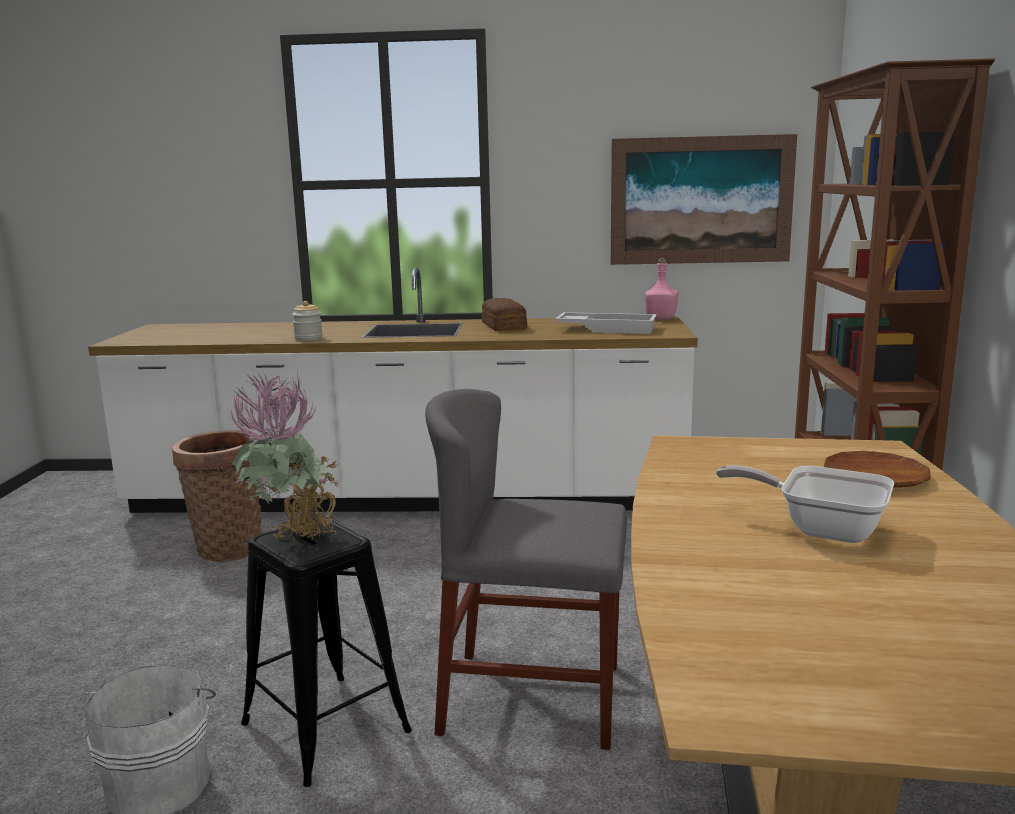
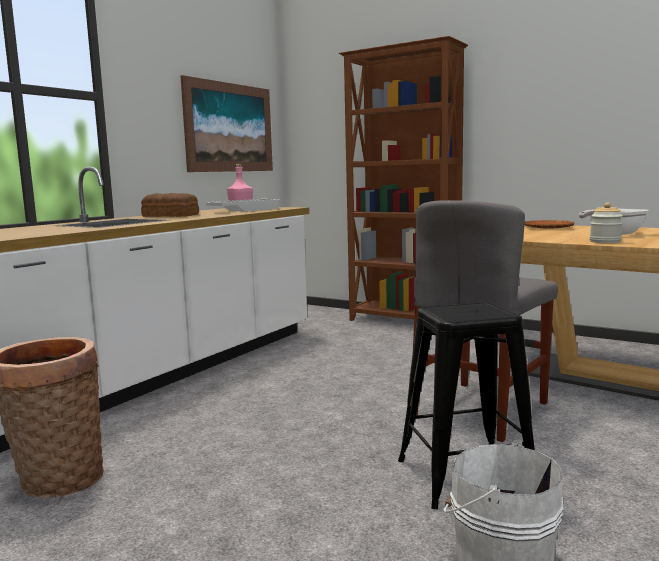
camera: 60 degrees left, 5 degrees down
(295, 542) = (471, 313): potted plant -> none
(308, 338) = (52, 232): jar -> jar (605, 242)

